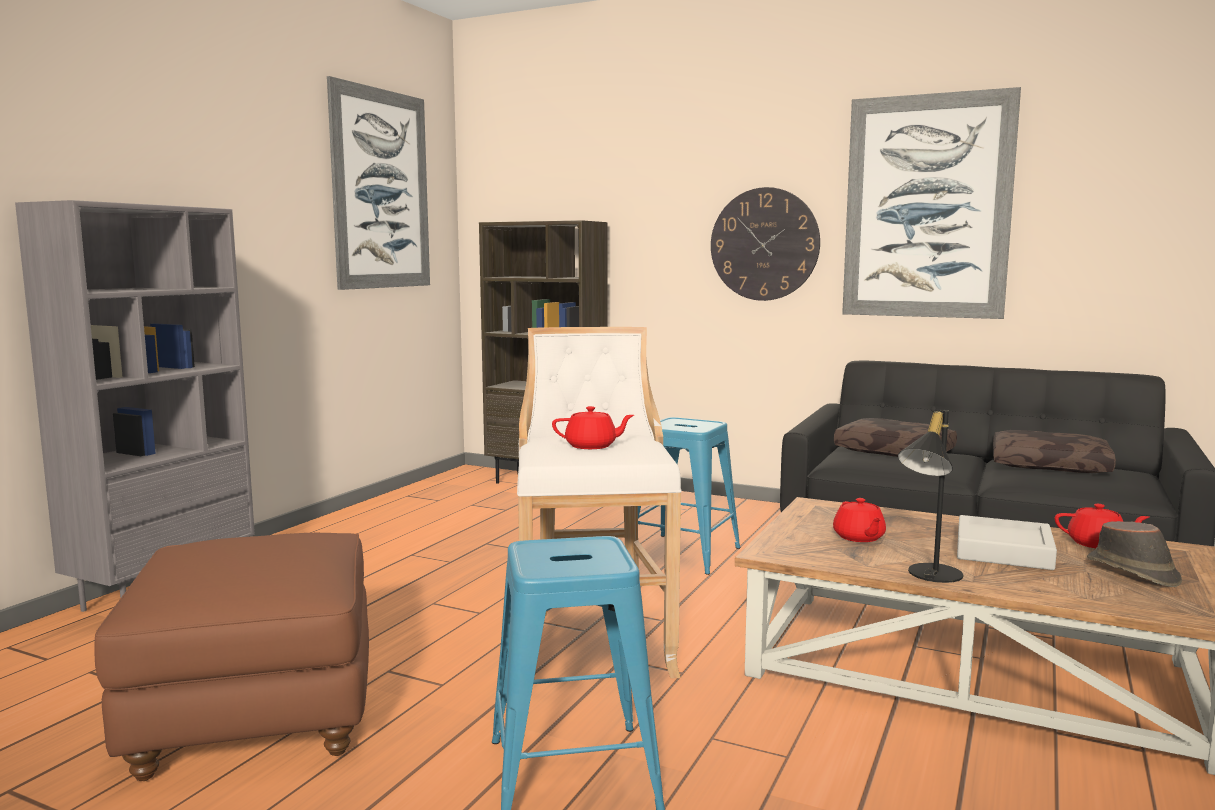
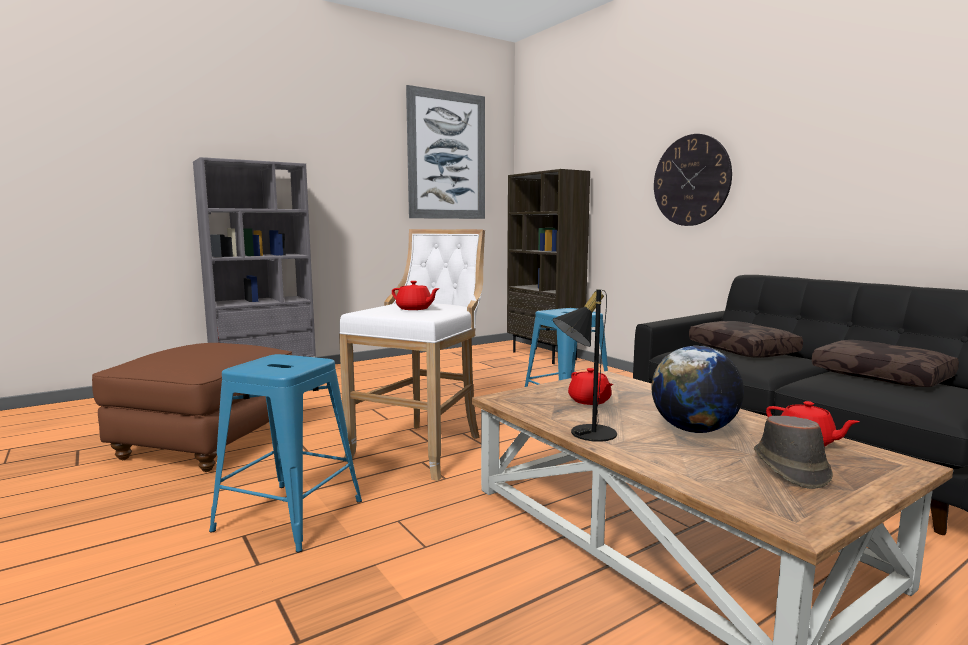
camera: 30 degrees right, 0 degrees up
(859, 537) = (590, 401): red teapot -> red teapot turned 45 degrees counterclockwise
(926, 207) = (820, 138): picture -> none
(1003, 551) = (693, 430): grey tray -> globe

